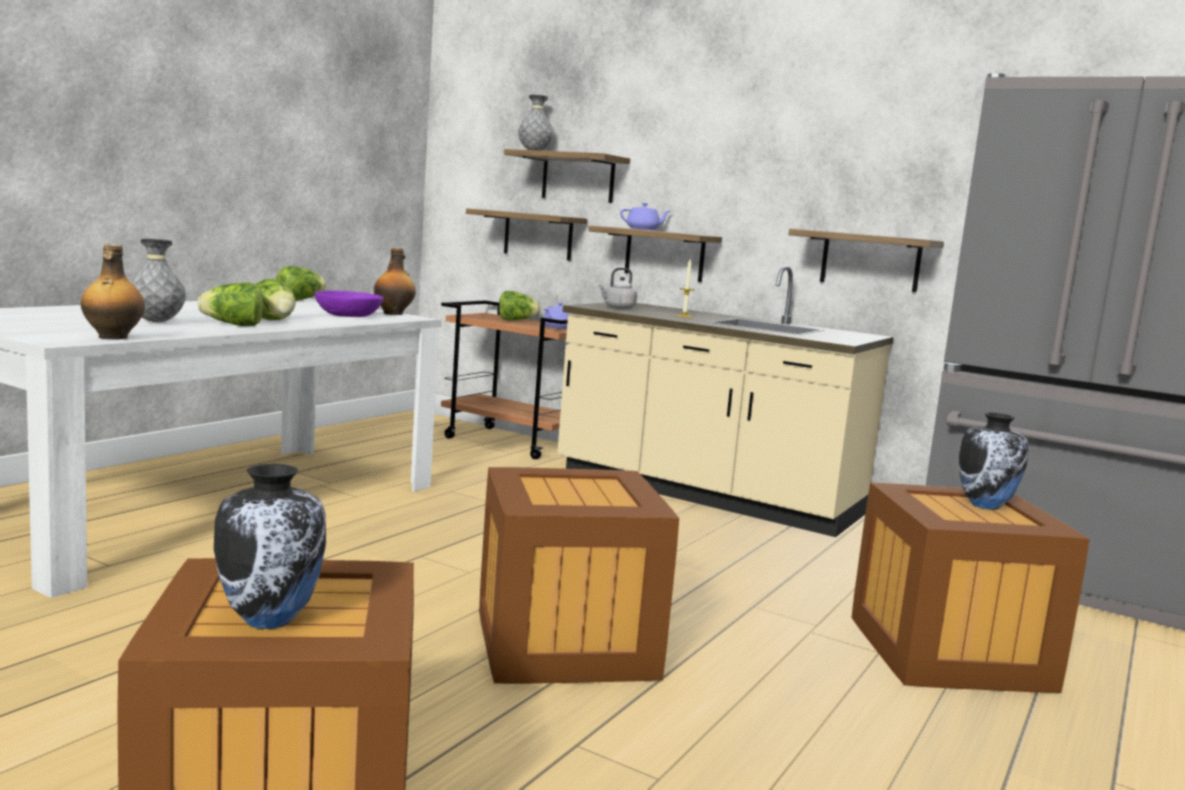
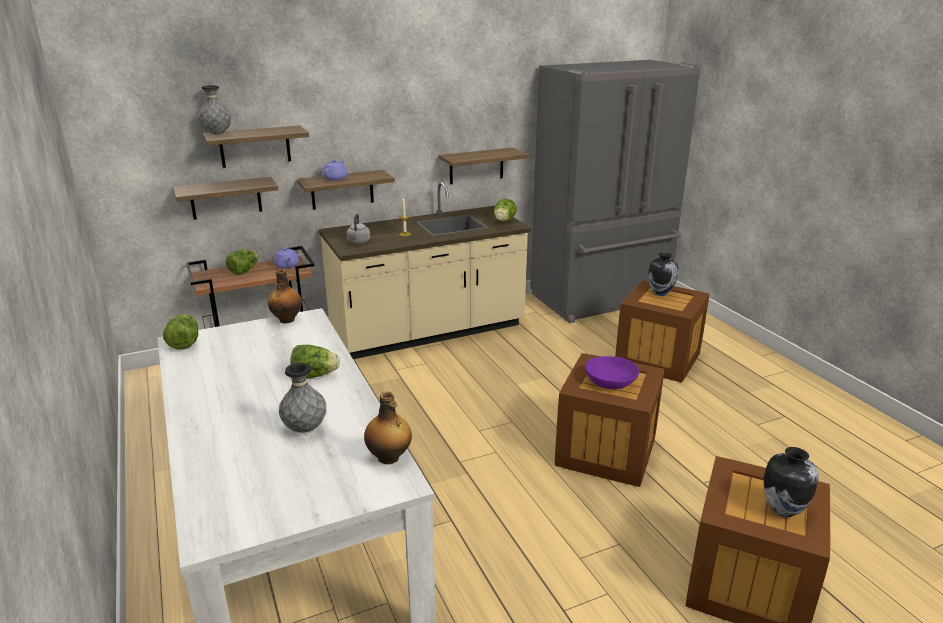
camera: 55 degrees left, 15 degrees up
(233, 325) = (334, 397): lettuce -> lettuce (504, 221)
(348, 316) = (295, 340): purple bowl -> purple bowl (610, 382)

